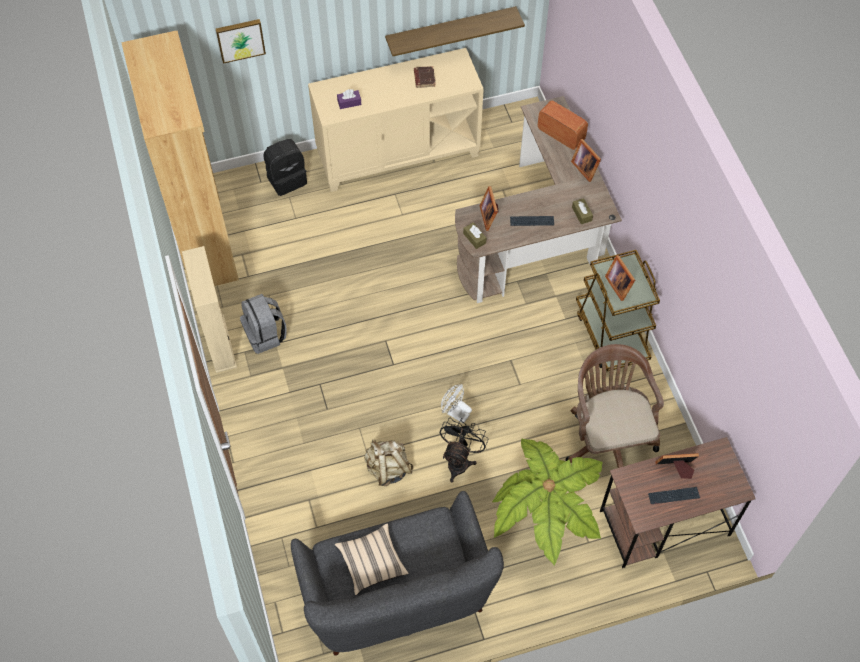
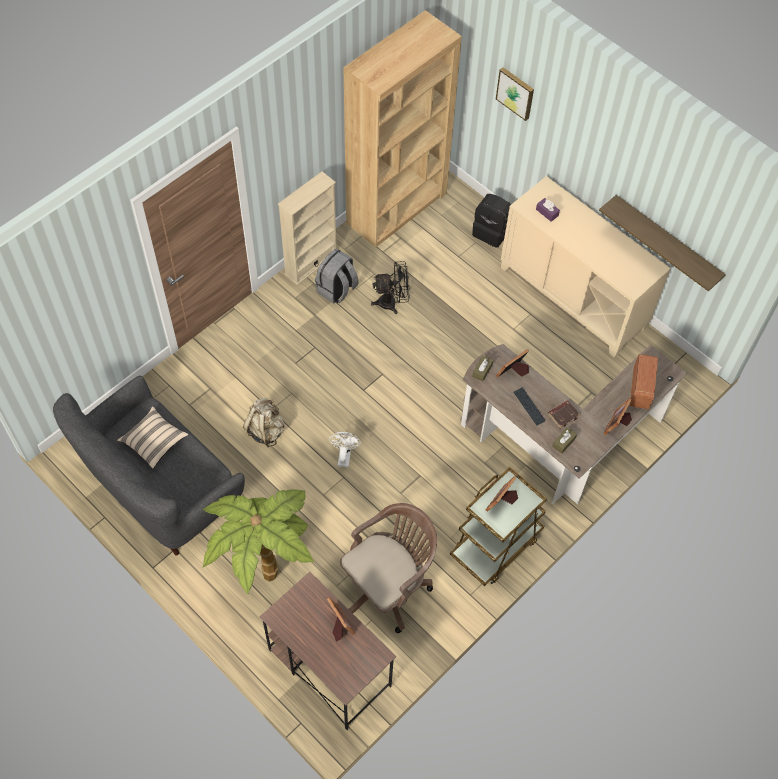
camera: 60 degrees right, 0 degrees up
(424, 78) = (612, 253): brown book -> brown book (563, 415)
(459, 460) = (302, 479): black fan -> black fan (392, 302)
(673, 496) = (311, 633): keyboard -> none

